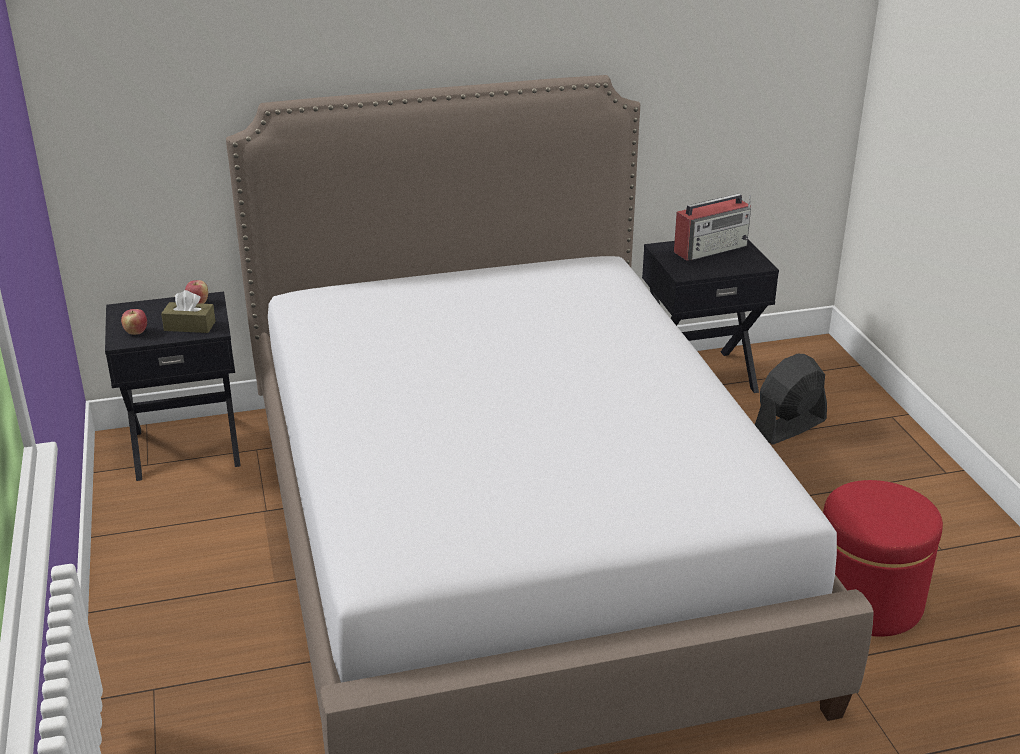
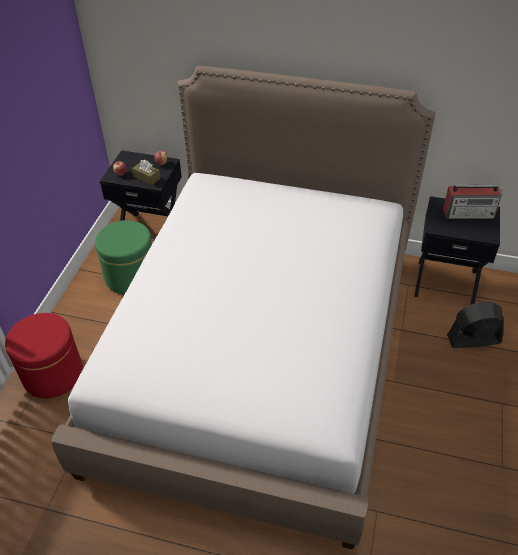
camera: 30 degrees right, 15 degrees up
(202, 516) = (131, 276): none -> green ottoman
(866, 601) = (426, 480): red ottoman -> red ottoman (53, 374)

